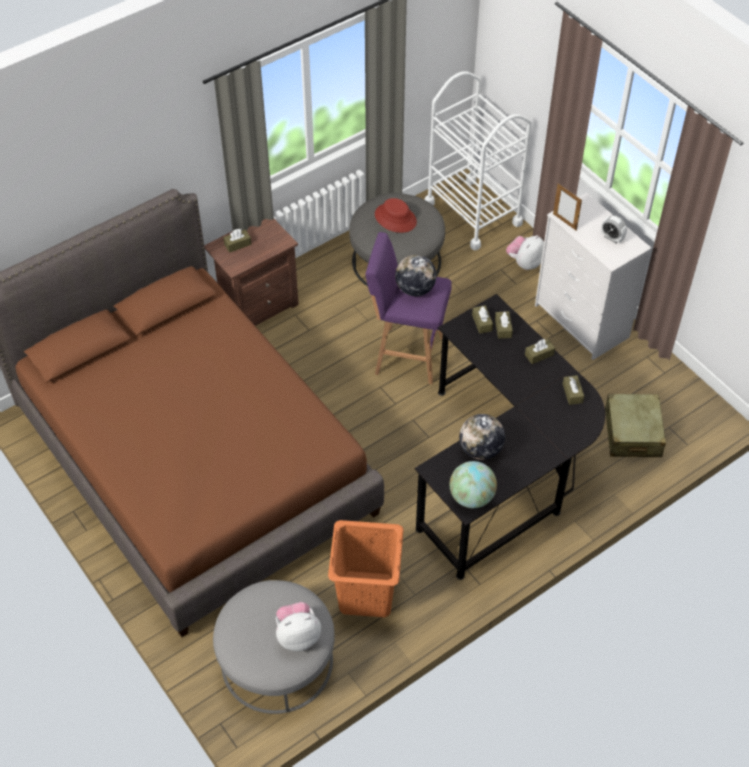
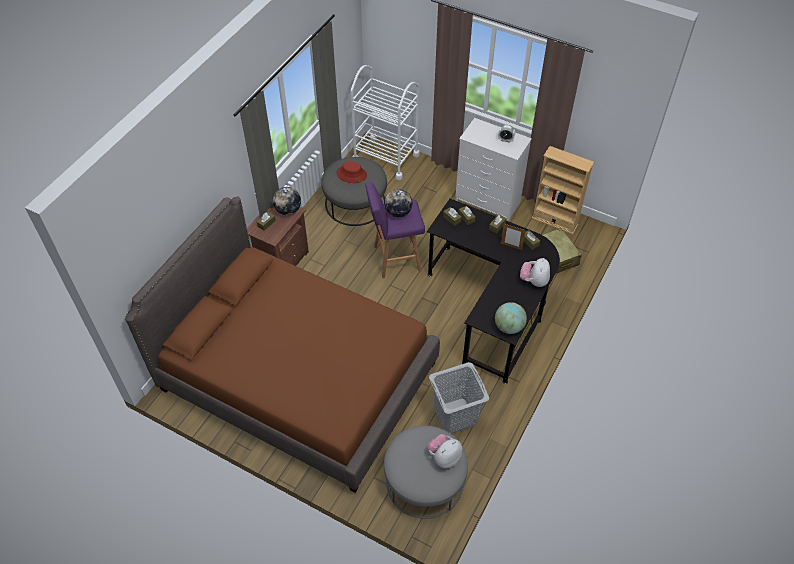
camera: 25 degrees left, 0 degrees up
(366, 593) = (455, 415): orange laundry basket -> grey laundry basket
(480, 450) = (497, 296): globe -> globe (288, 210)
(524, 263) = (434, 177): plush toy -> plush toy (534, 281)
(564, 222) = (472, 139): picture frame -> picture frame (511, 246)
(663, 383) = (554, 221): none -> beige bookcase

